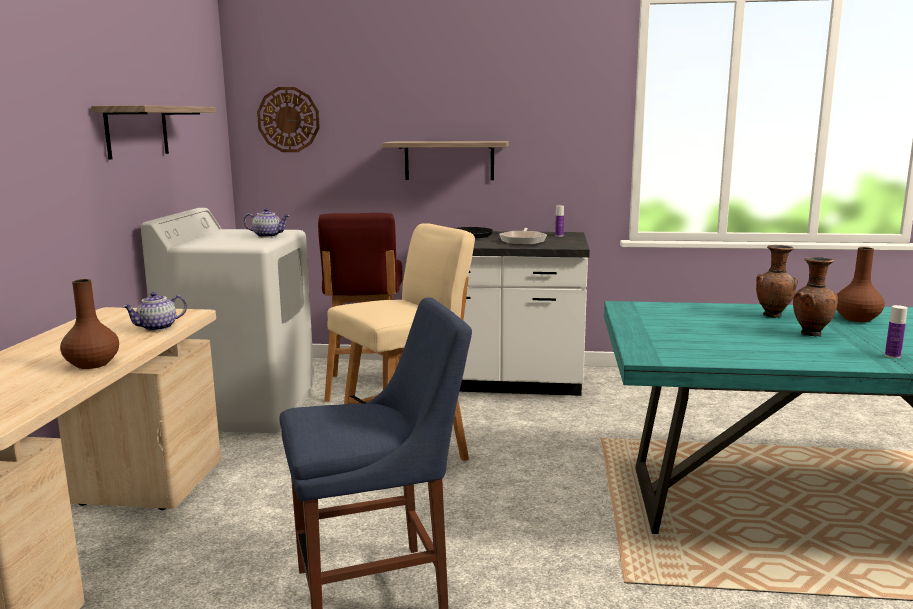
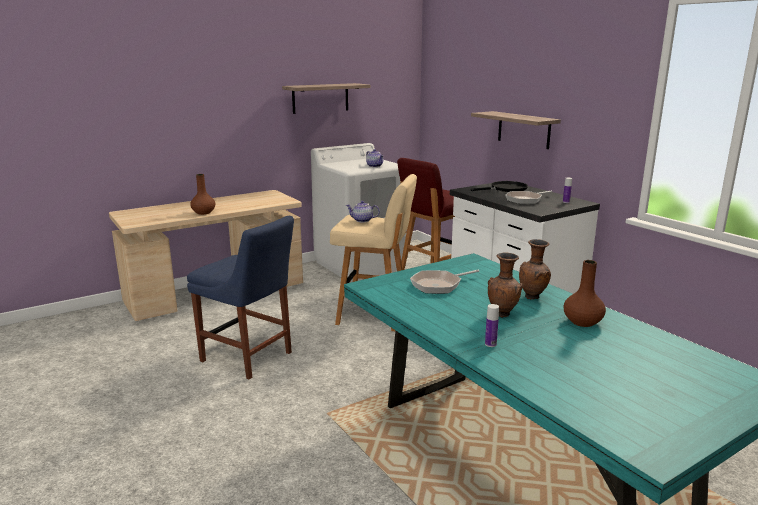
camera: 50 degrees right, 5 degrees up
(157, 328) = (260, 204): teapot -> teapot (362, 220)
(288, 119) = (445, 90): wall clock -> none
(691, 332) = (439, 285): none -> frying pan

